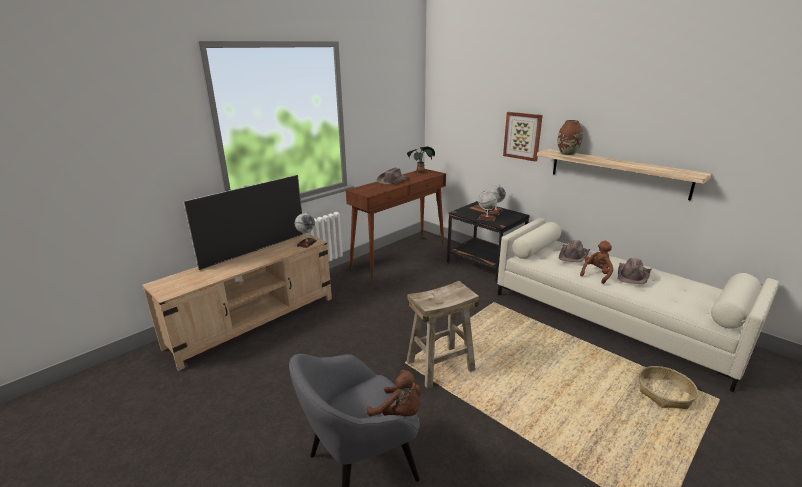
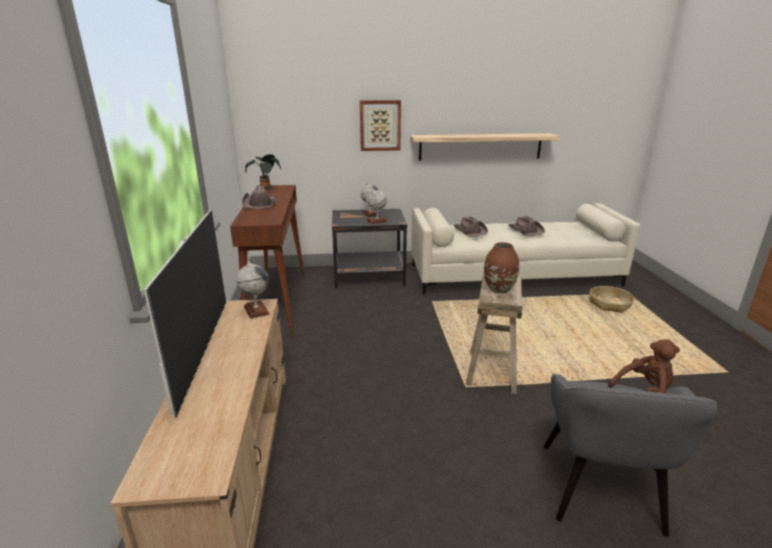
camera: 50 degrees left, 0 degrees up
(567, 153) = (437, 135): brown vase -> brown vase (499, 289)
(596, 274) = (508, 238): brown plush toy -> none

